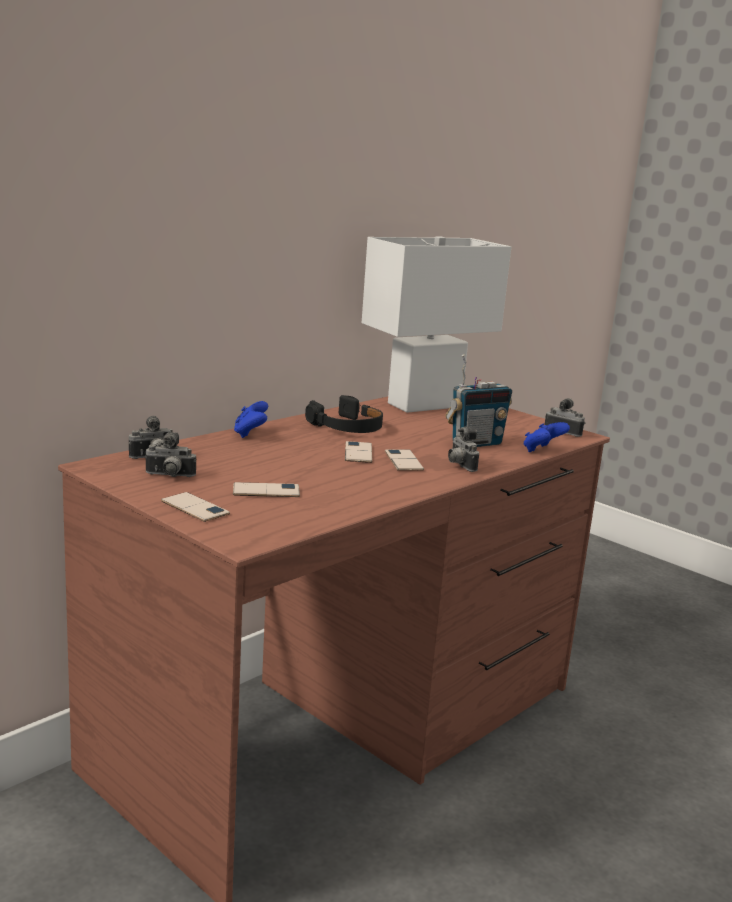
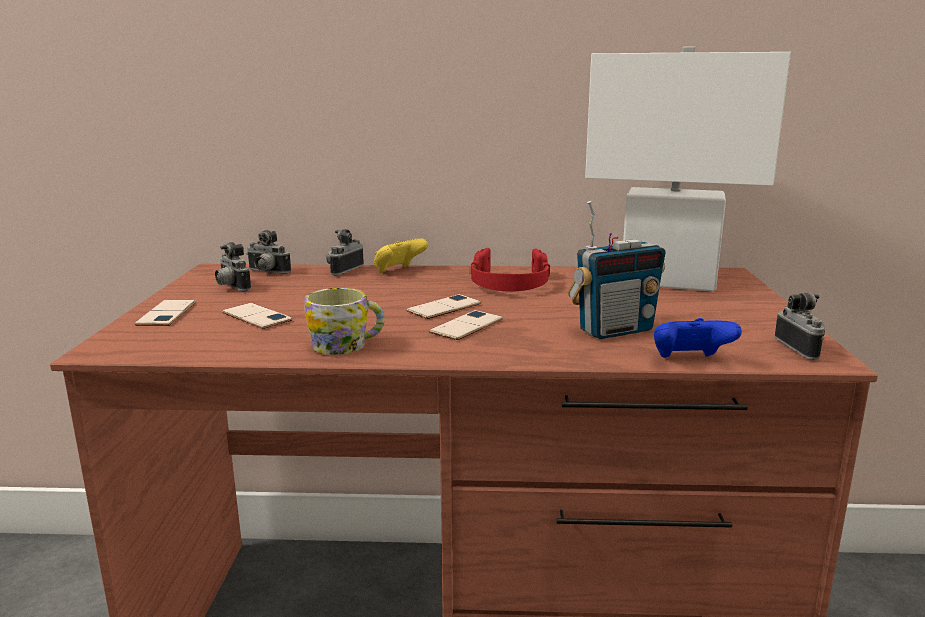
camera: 50 degrees right, 0 degrees up
(250, 434) = (398, 271): blue game controller -> yellow game controller
(347, 427) = (509, 284): black headphones -> red headphones
(380, 491) = (347, 346): none -> mug
(459, 465) = (517, 347): camera -> camera (343, 270)
(476, 443) = (615, 330): radio -> radio turned 45 degrees counterclockwise

